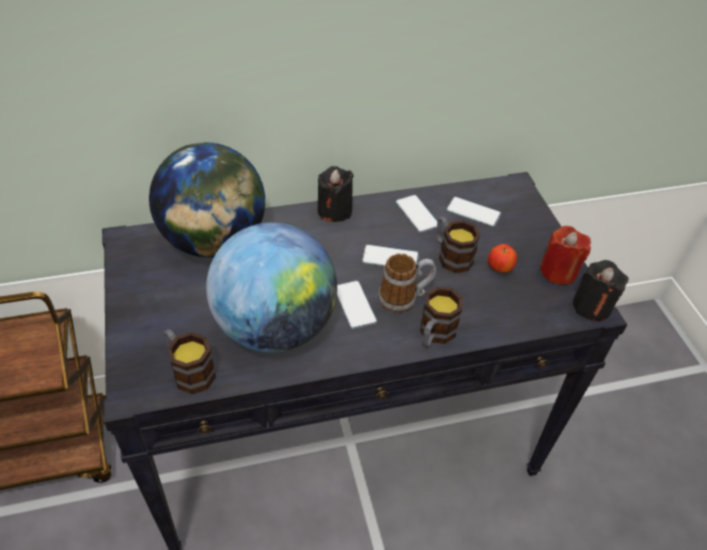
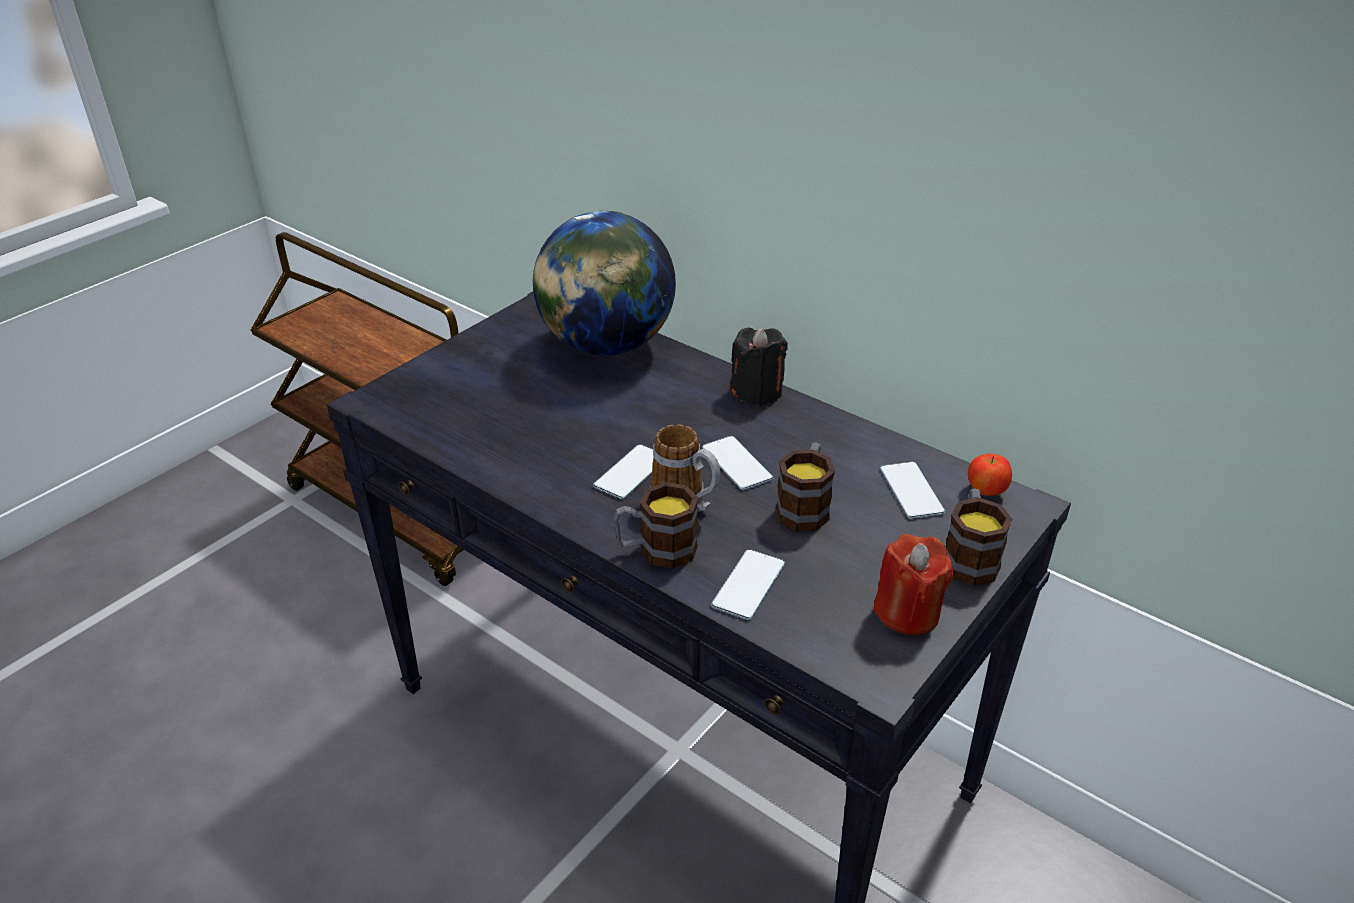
camera: 55 degrees right, 10 degrees down
(189, 371) = (427, 416): mug -> mug (969, 556)
(275, 327) = (537, 437): globe -> none
(417, 214) = (840, 449): phone -> phone (748, 585)
(499, 268) = (838, 556): apple -> apple (985, 491)
(592, 306) = (882, 672): black candle -> none

